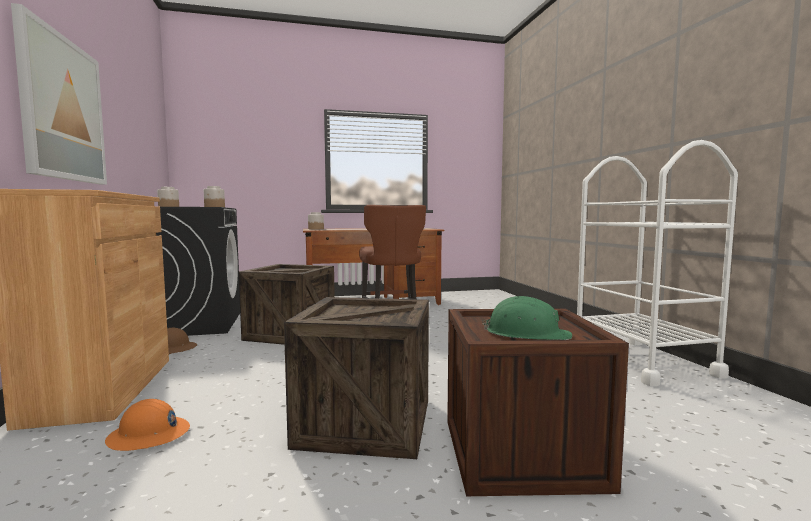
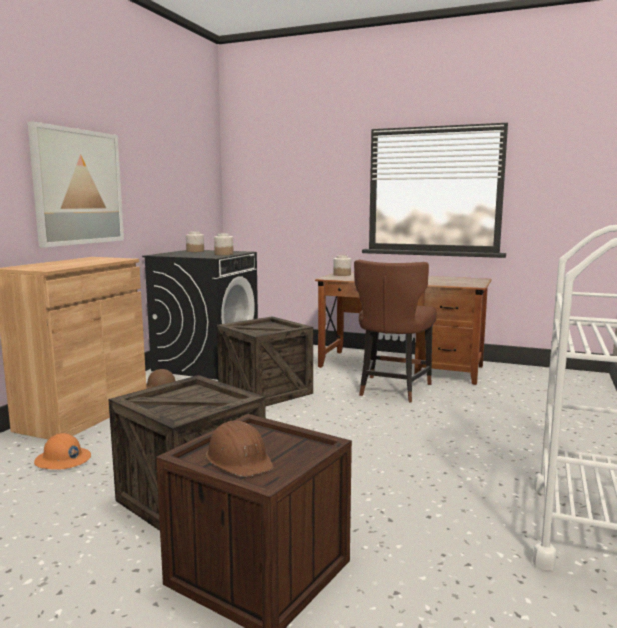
camera: 35 degrees right, 5 degrees up
(527, 334) = (239, 459): green hard hat -> brown hard hat

